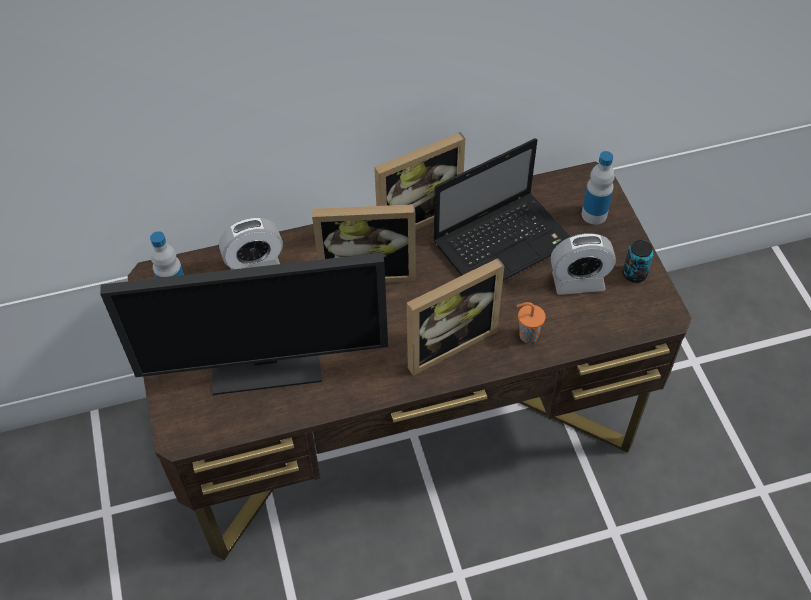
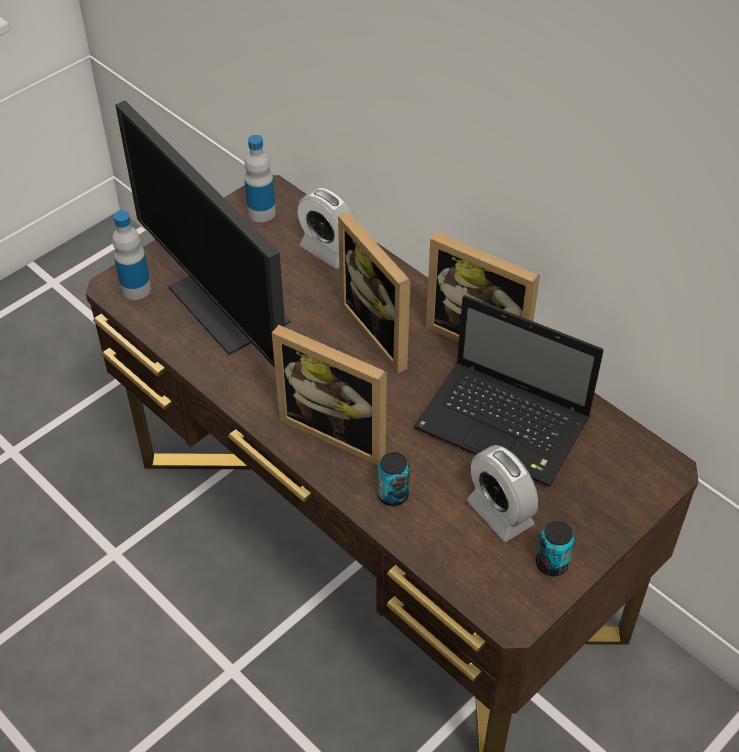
camera: 60 degrees right, 5 degrees down
(527, 335) = (393, 494): orange cup -> can
(594, 214) = (611, 491): bottle -> bottle (136, 289)

